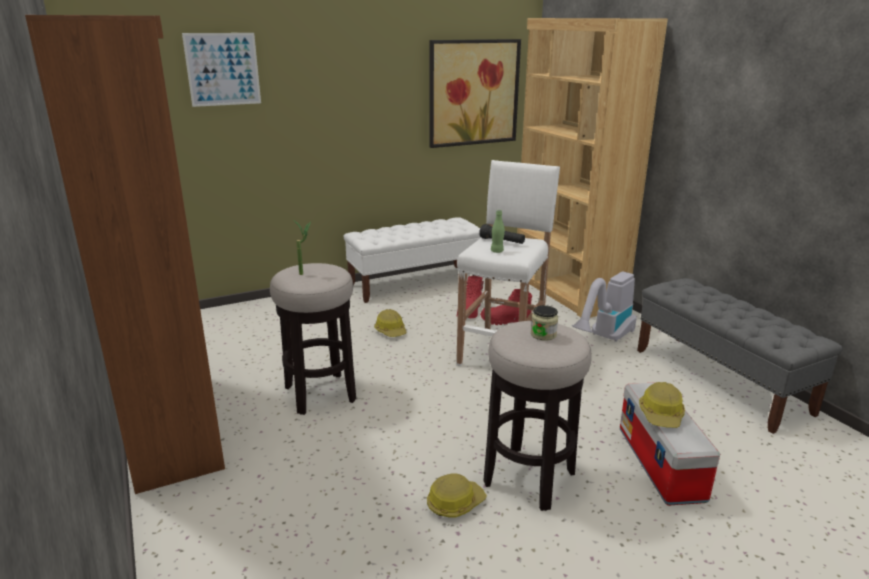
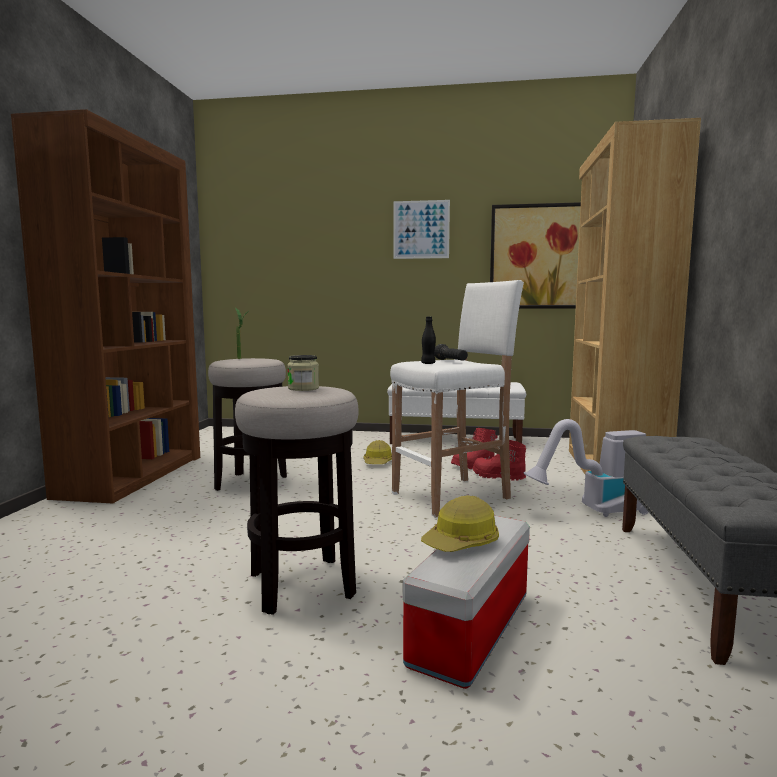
camera: 35 degrees right, 15 degrees down
(223, 69) = (305, 231): picture -> picture (421, 229)
(454, 503) = (205, 576): hard hat -> none
(497, 251) = (428, 363): green bottle -> black bottle

